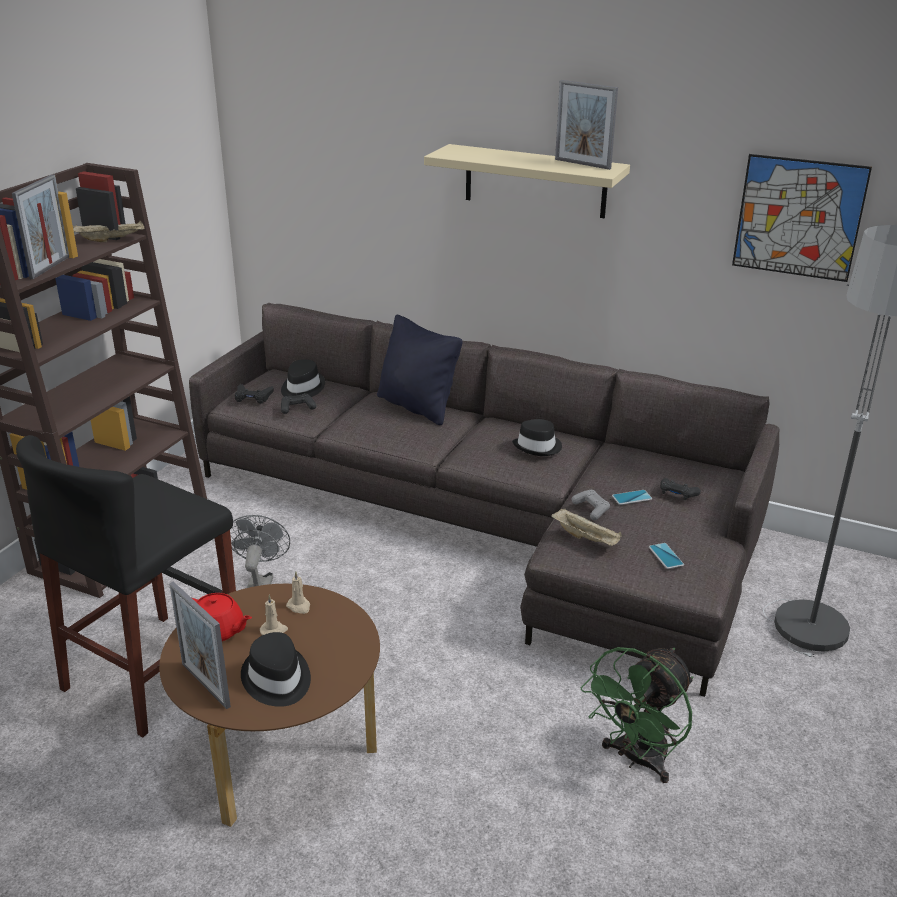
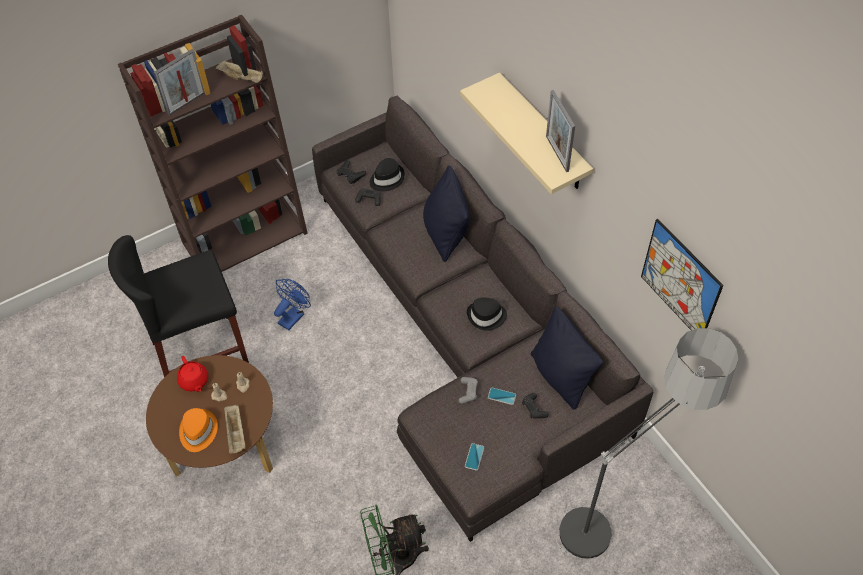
camera: 35 degrees right, 25 degrees up
(205, 685) = (165, 416): picture frame -> none
(260, 584) = (293, 316): grey fan -> blue fan
(276, 679) = (197, 431): black hat -> orange hat
(586, 538) = (442, 415): beige tray -> beige tray (236, 433)
(669, 464) = (561, 376): none -> black pillow

